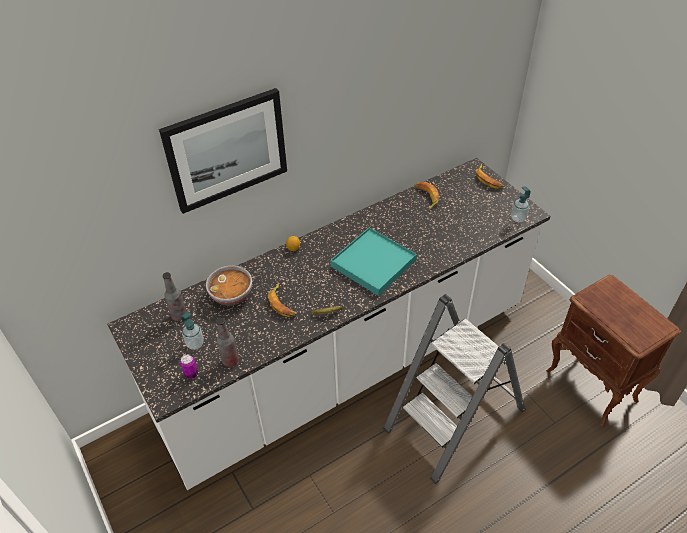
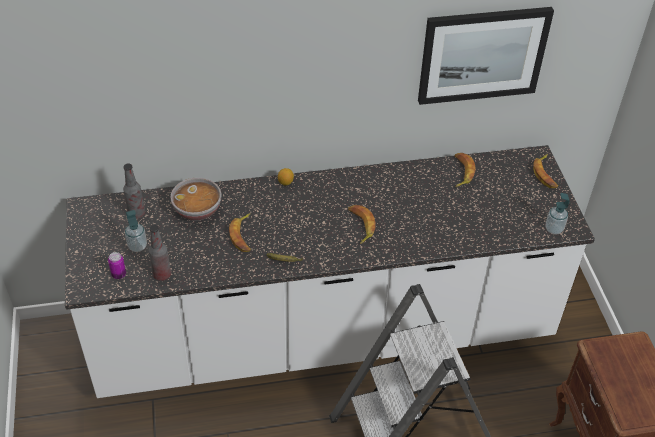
camera: 20 degrees right, 0 degrees up
(227, 150) = (224, 56): picture -> picture (482, 55)
(373, 263) = (360, 225): turquoise tray -> banana

